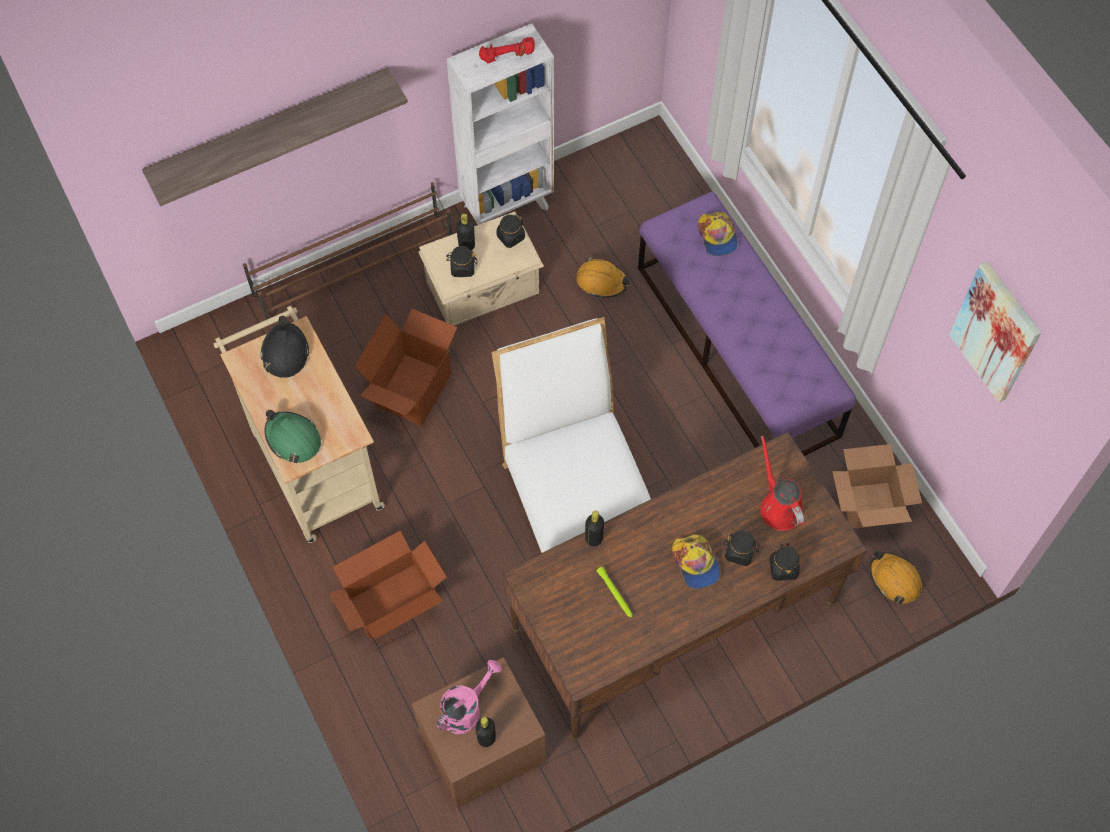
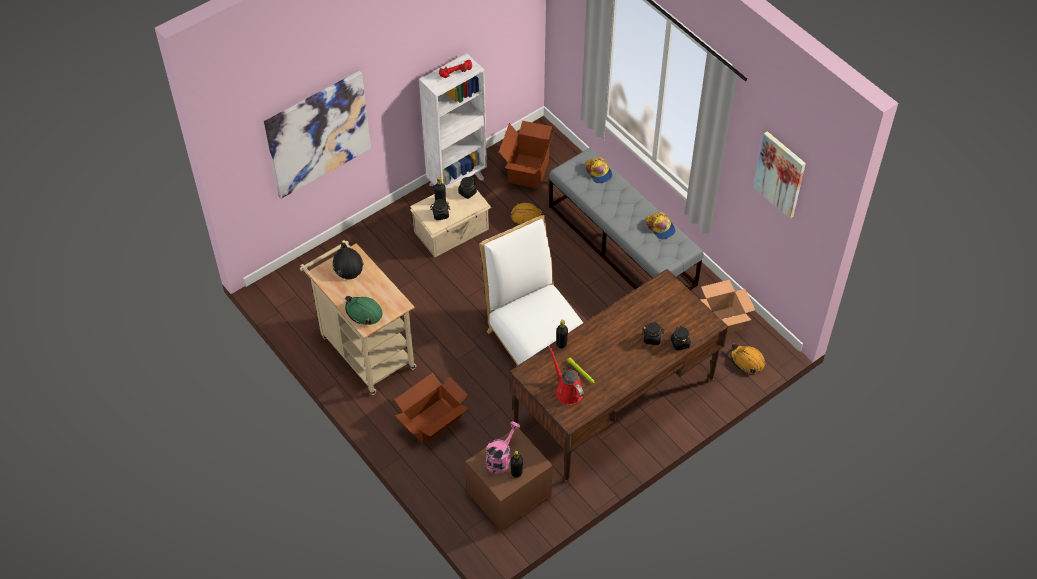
camera: 10 degrees left, 10 degrees down
(270, 131) = (318, 134): shelf -> picture
(355, 270) = (366, 232): brown shoe rack -> none
(412, 389) = (418, 296): cardboard box -> cardboard box (527, 171)
(696, 563) = (626, 348): cap -> cap (660, 227)
(737, 351) = (622, 245): purple bench -> grey bench
(778, 506) = (670, 310): red watering can -> red watering can (567, 390)

